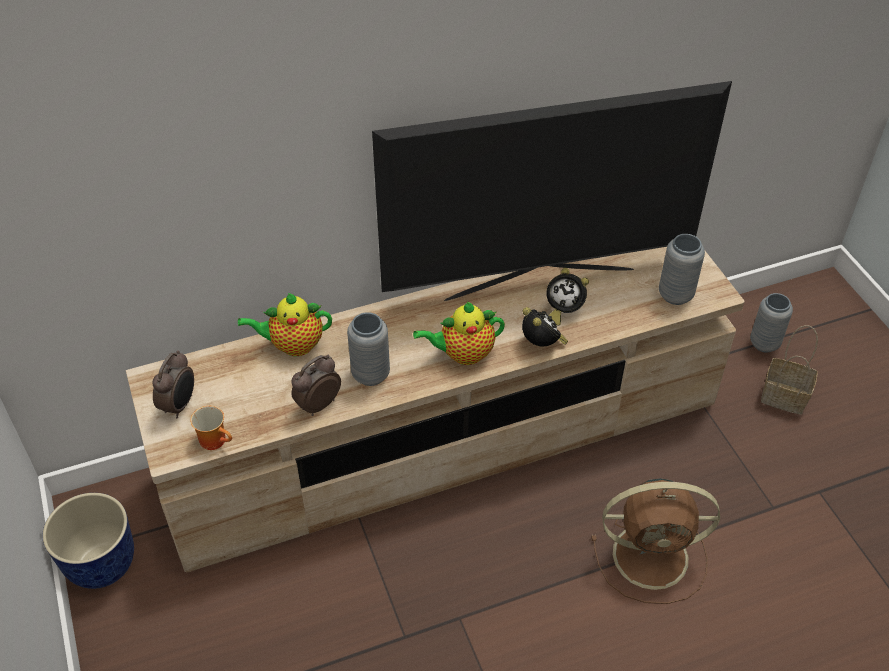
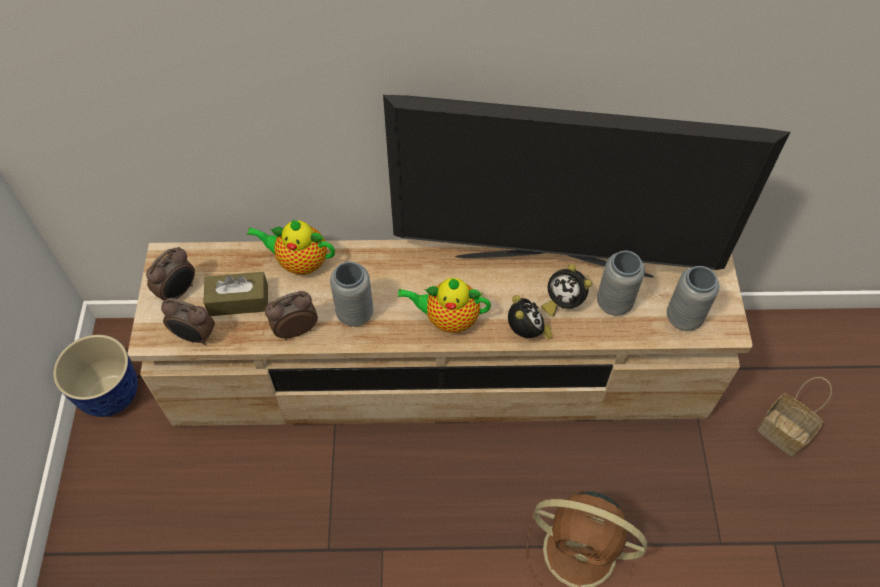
camera: 20 degrees right, 10 degrees up
(216, 440) = (195, 336): mug -> alarm clock
(247, 395) = (238, 300): none -> brown tissue box
(764, 344) = (788, 369): grey vase -> grey vase (614, 303)

